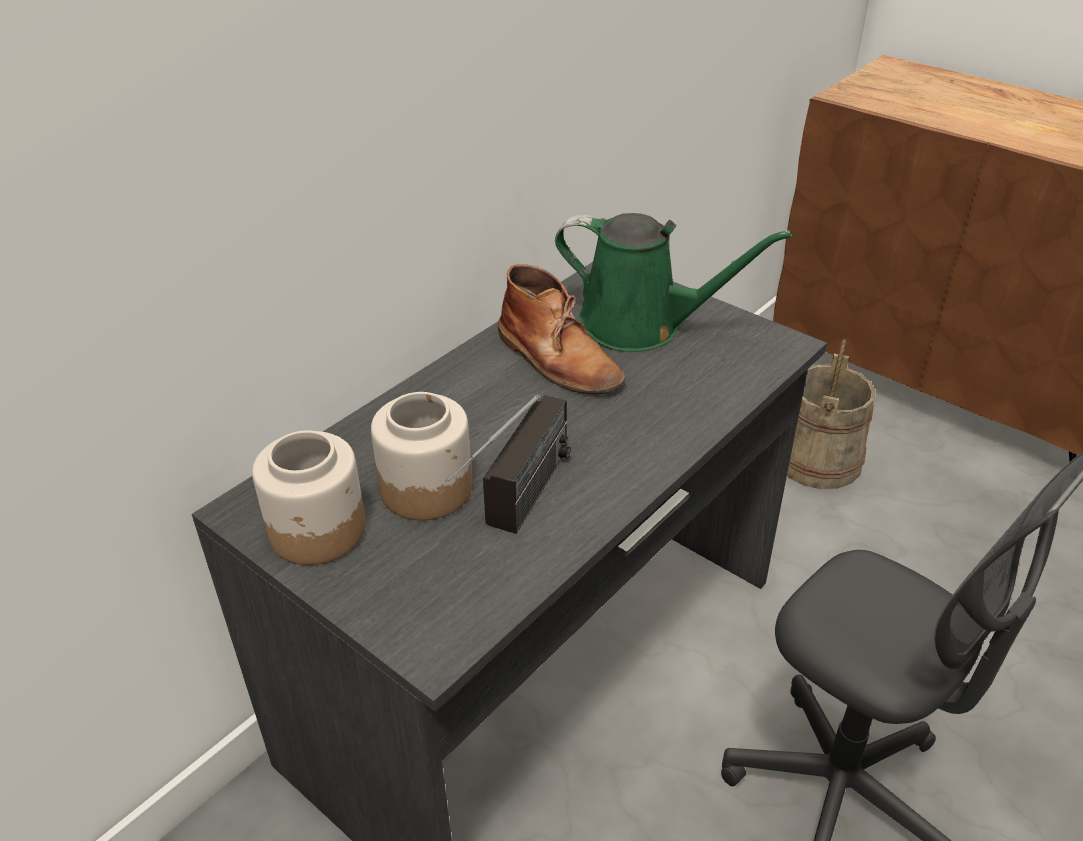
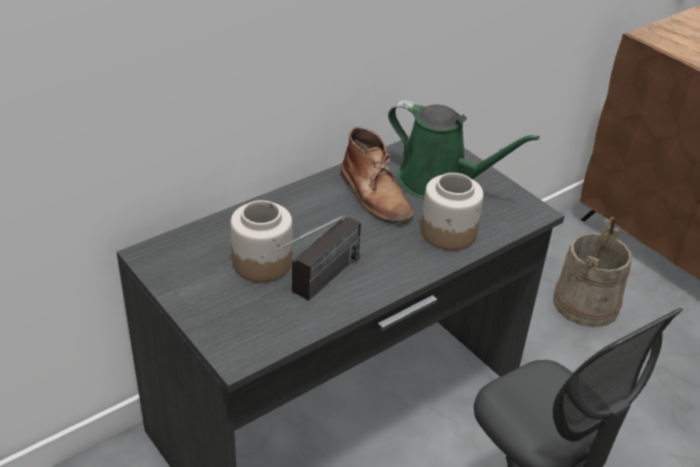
camera: 10 degrees right, 0 degrees up
(318, 531) = (189, 276): jar -> jar (449, 233)

